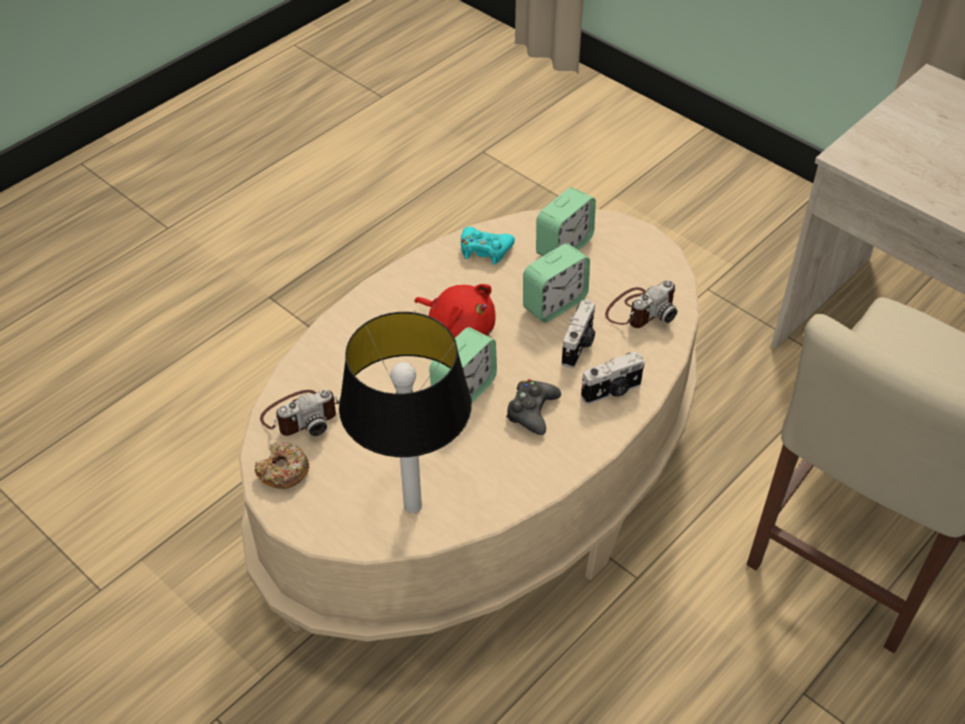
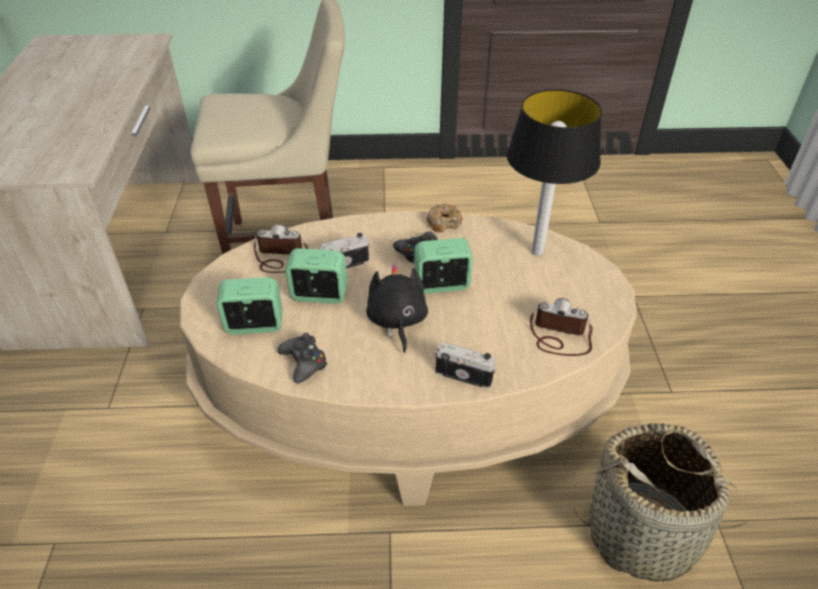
camera: 135 degrees left, 5 degrees down
(166, 527) = (643, 533): none -> basket
(283, 471) = (599, 312): donut -> donut (444, 223)
(459, 328) = (397, 321): red plush toy -> black plush toy
(485, 250) = (304, 362): turquoise game controller -> black game controller
(612, 391) = (363, 233): camera -> camera (464, 375)

